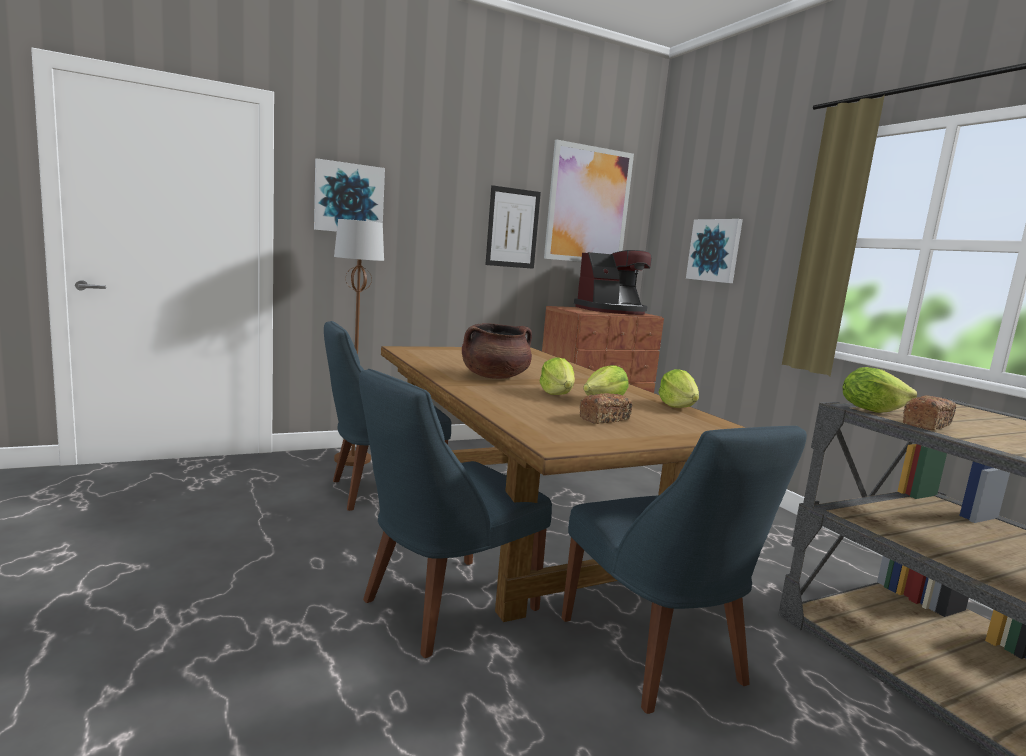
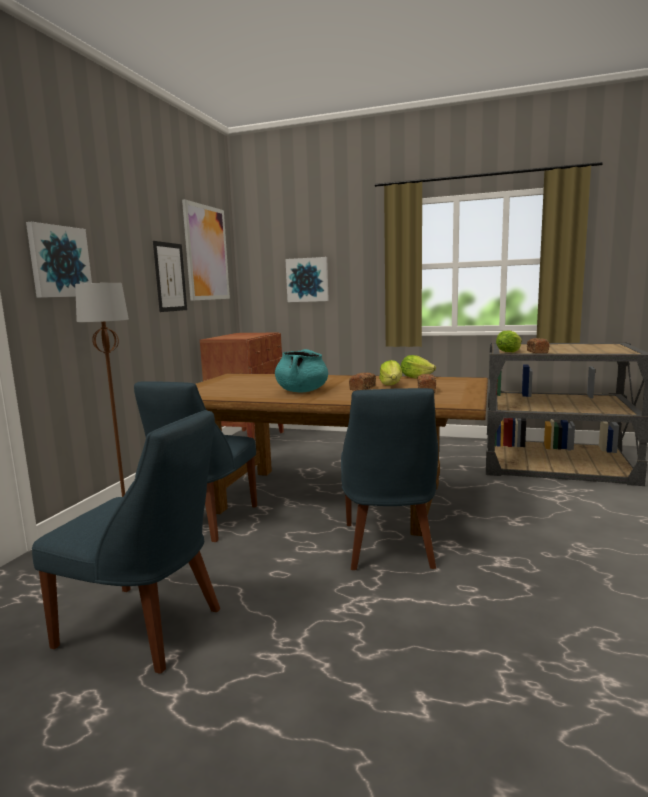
camera: 45 degrees left, 0 degrees up
(495, 377) = (302, 391): brown cooking pot -> turquoise cooking pot
(557, 394) = (362, 388): lettuce -> bread
(611, 311) = (243, 334): coffee machine -> none
(656, 655) = (490, 511): blue chair -> blue chair (146, 628)

